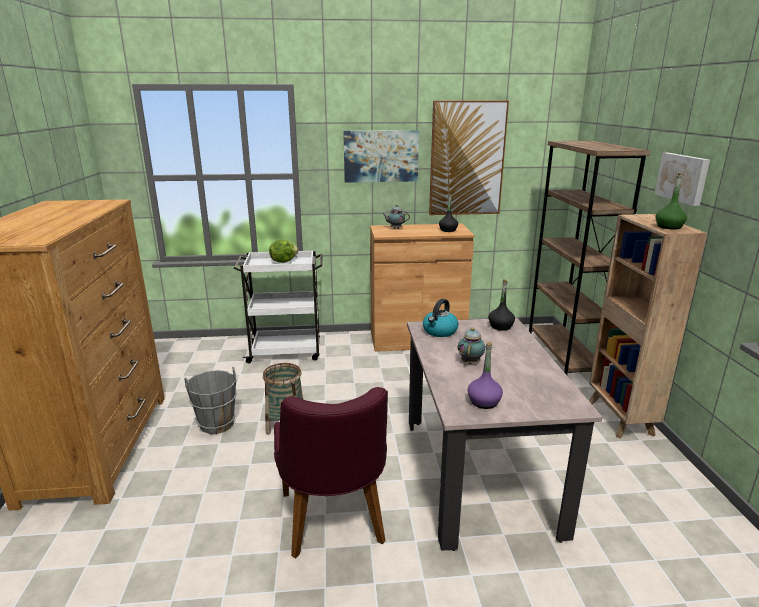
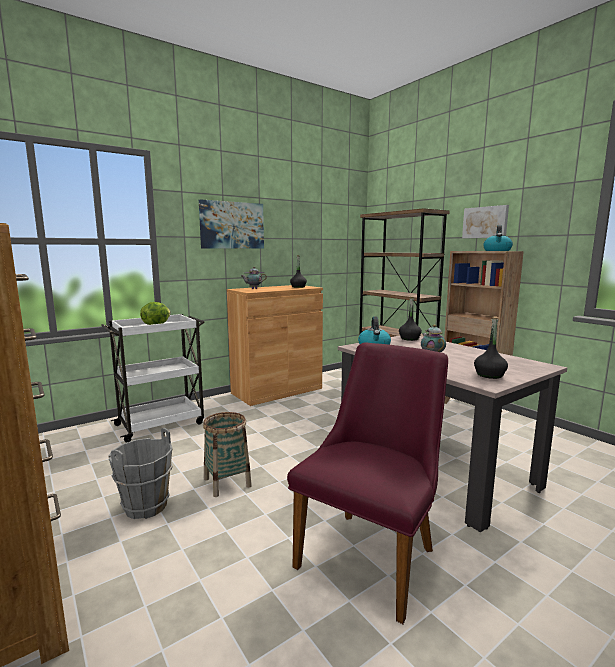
camera: 30 degrees left, 10 degrees down
(334, 525) = (373, 551): purple chair -> purple chair turned 105 degrees counterclockwise
(467, 159) = (298, 231): picture -> none
(484, 402) = (489, 375): purple bottle -> black bottle
(669, 227) = (497, 250): green bottle -> kettle

